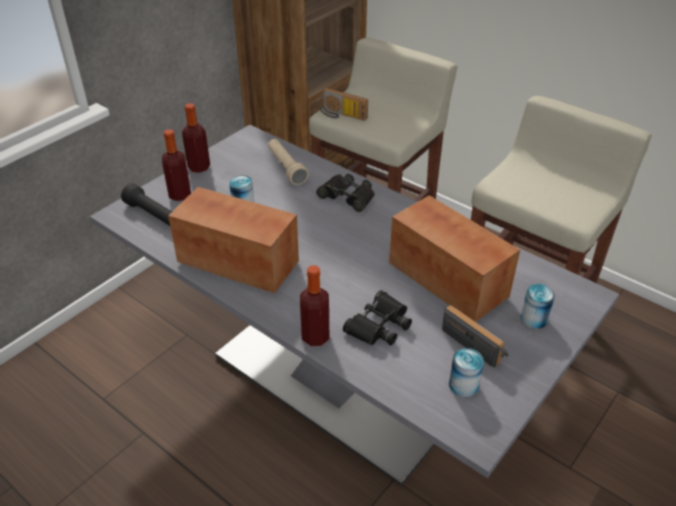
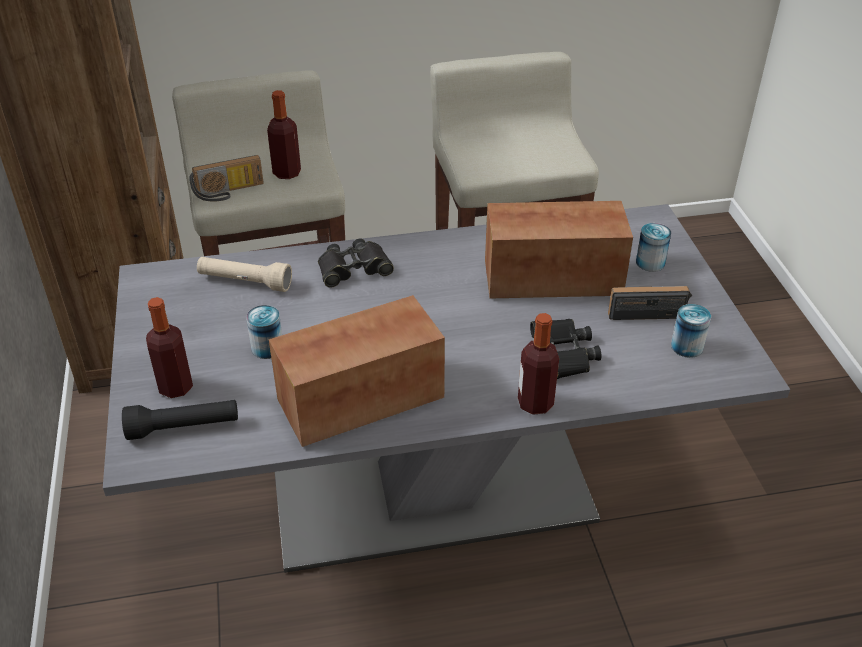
camera: 50 degrees left, 0 degrees up
(199, 167) = (144, 345): bottle -> bottle (287, 173)

